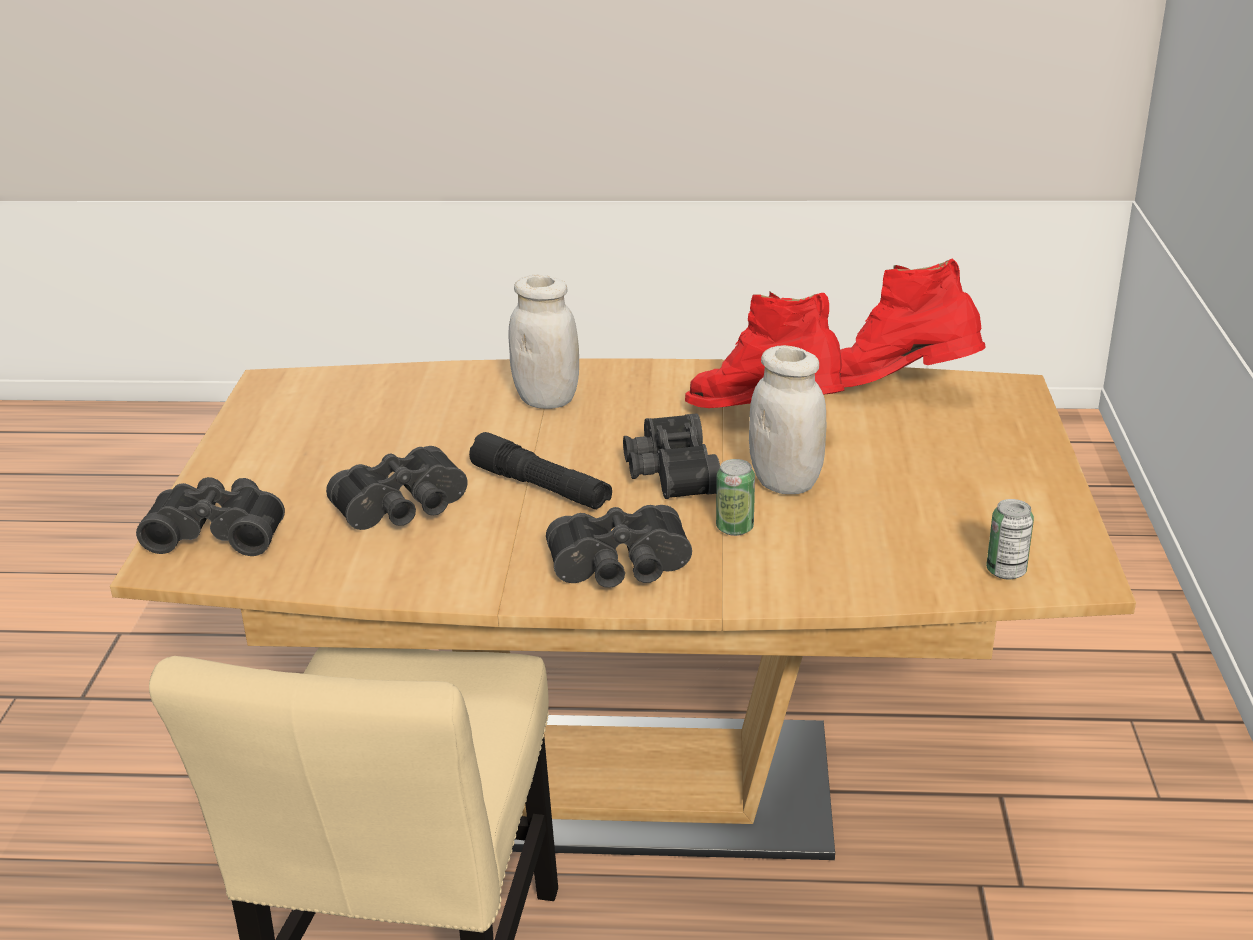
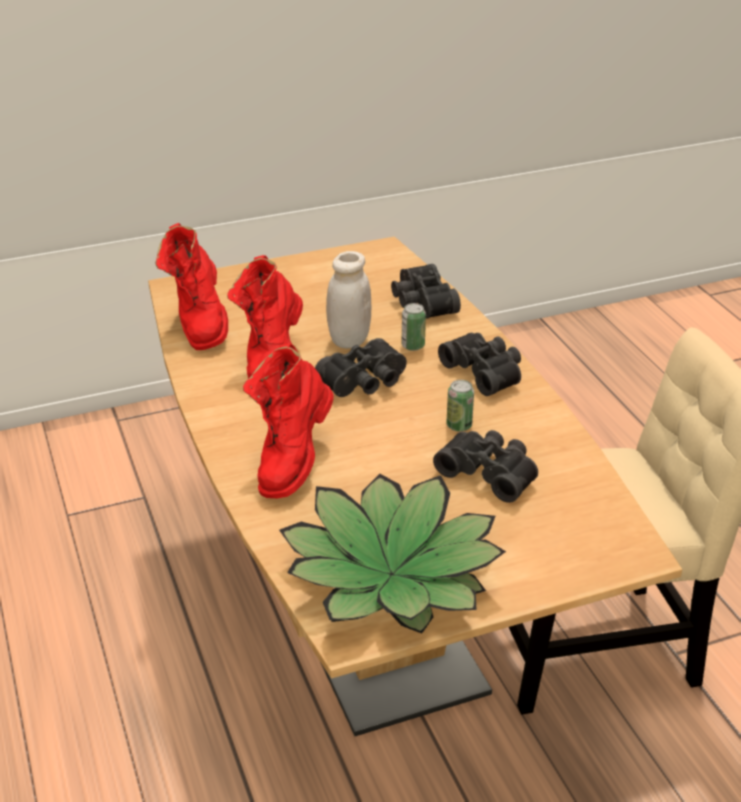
camera: 115 degrees left, 5 degrees up
(219, 531) = (584, 547): black binoculars -> black binoculars (421, 302)
(317, 416) = (392, 574): none -> potted plant
(541, 488) = (419, 425): black flashlight -> none
(546, 400) = (292, 461): white jar -> red boot
(1006, 571) = (394, 266): can -> can (459, 425)

